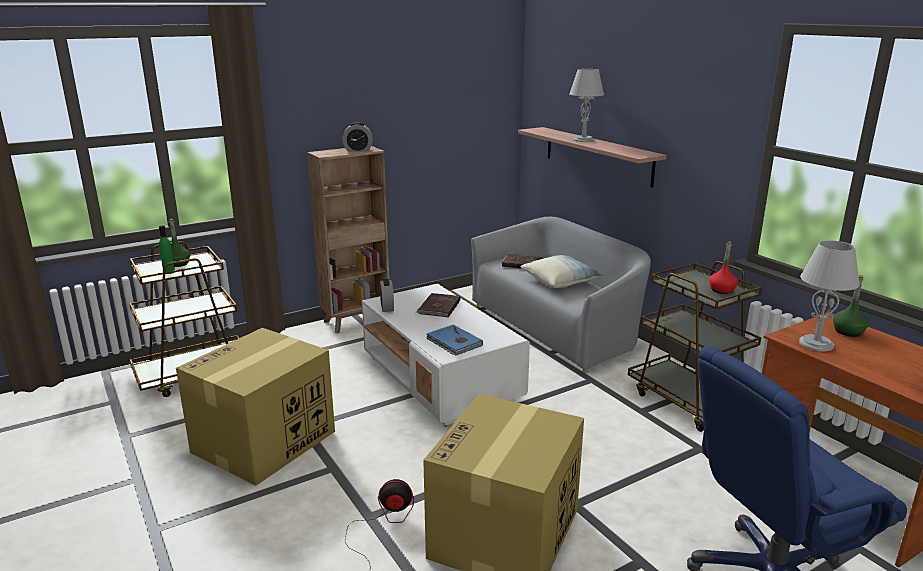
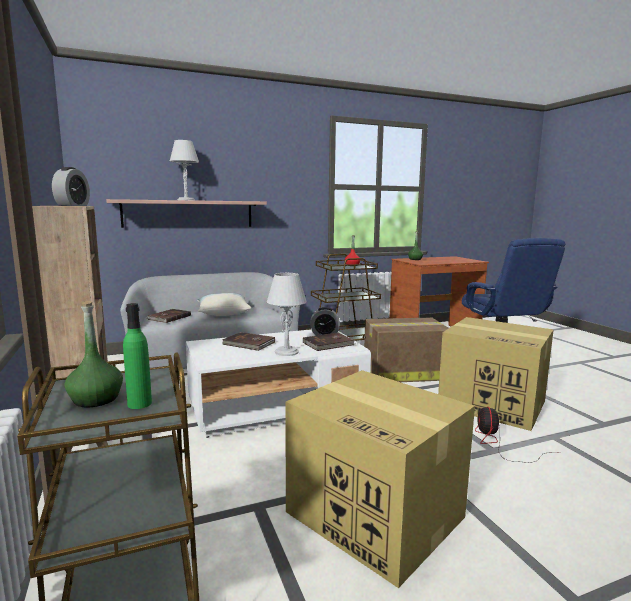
camera: 80 degrees left, 10 degrees down
(387, 307) = (231, 360): alarm clock -> alarm clock (324, 334)
(454, 342) = (329, 344): blue book -> brown book
(588, 456) = (403, 372): none -> cardboard box
(816, 344) = (430, 262): grey table lamp -> grey table lamp (286, 352)

